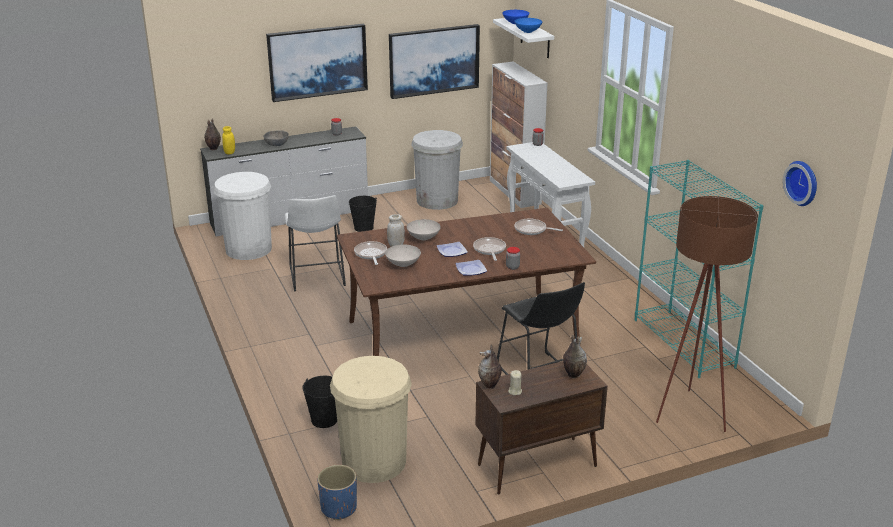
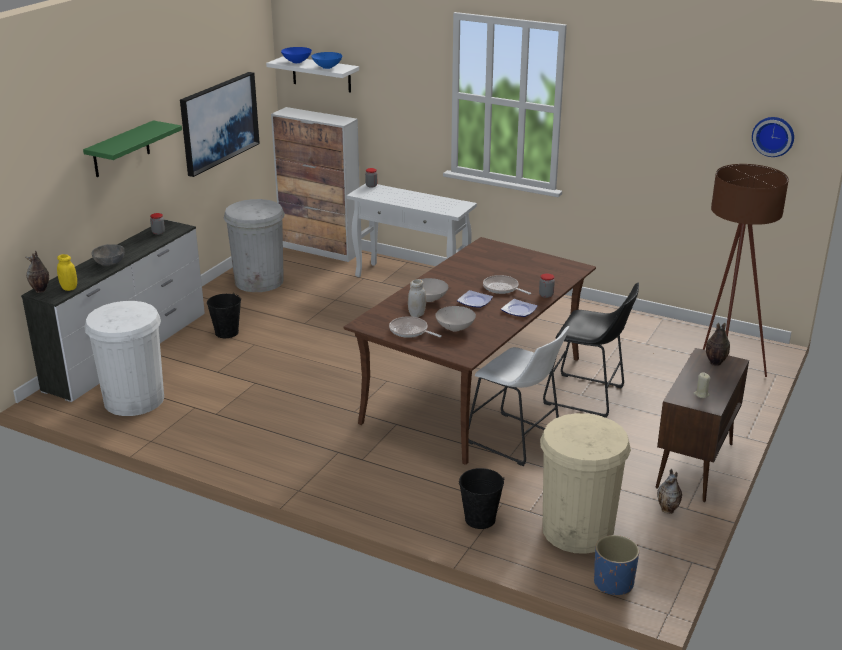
camera: 40 degrees left, 0 degrees up
(317, 61) = (121, 149): picture -> green shelf
(317, 278) = (258, 398): white stool -> white stool (517, 441)
(489, 386) = (678, 399): vase -> vase (668, 510)
(532, 230) = (504, 259): frying pan -> none
(684, 343) = (644, 324): turquoise bookcase -> none

